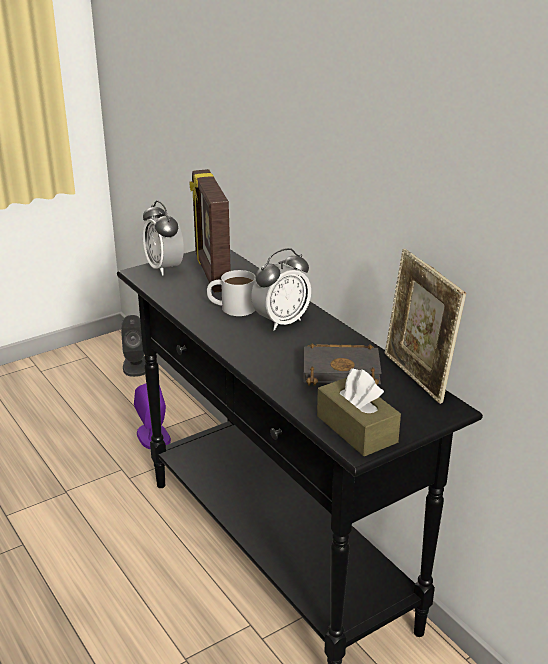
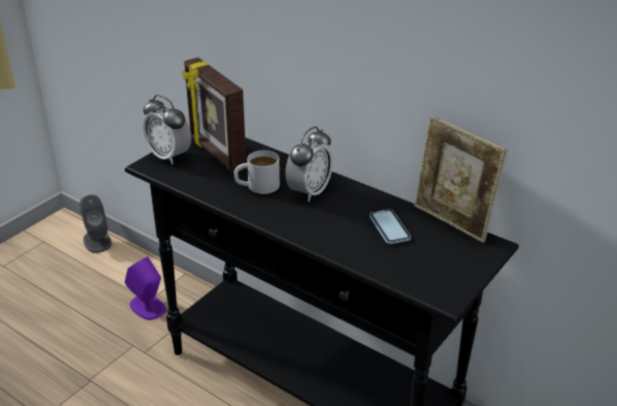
camera: 20 degrees left, 5 degrees up
(343, 370) = (389, 228): black book -> phone
(356, 429) = (434, 281): brown tissue box -> none

